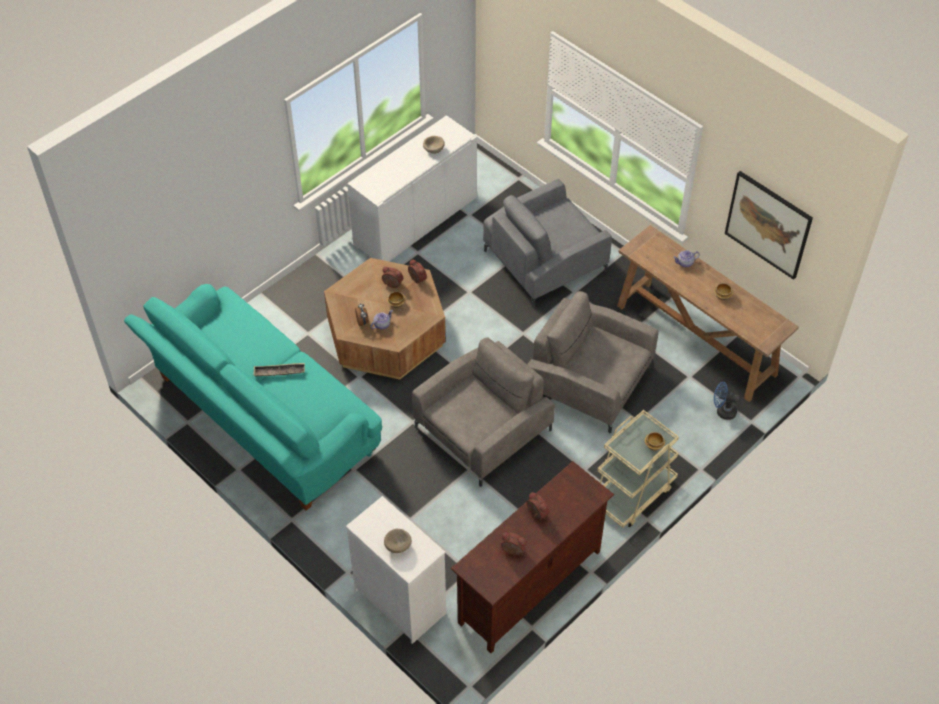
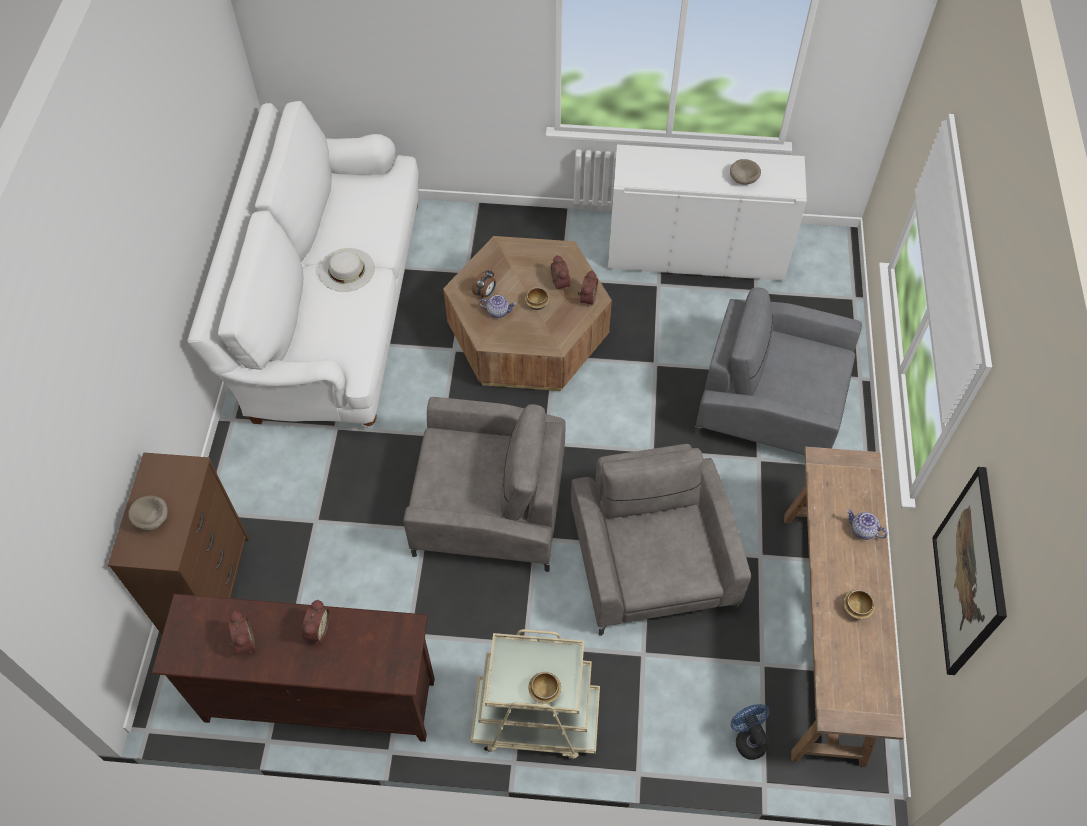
camera: 50 degrees right, 5 degrees up
(262, 419) = (331, 311): turquoise sofa -> white sofa
(279, 371) = (346, 270): tray -> white hat
(400, 601) = (207, 586): white dresser -> brown dresser

